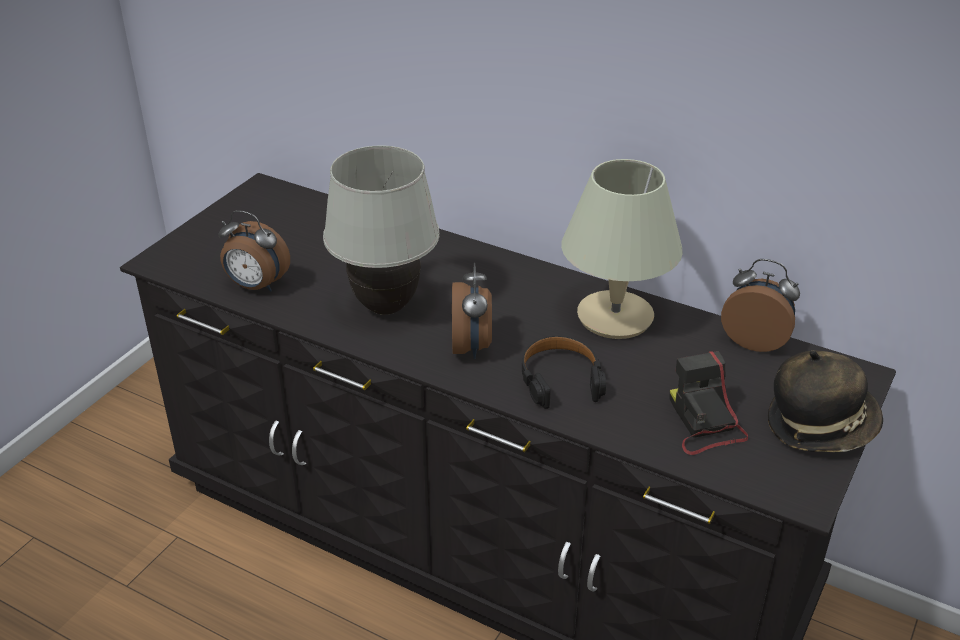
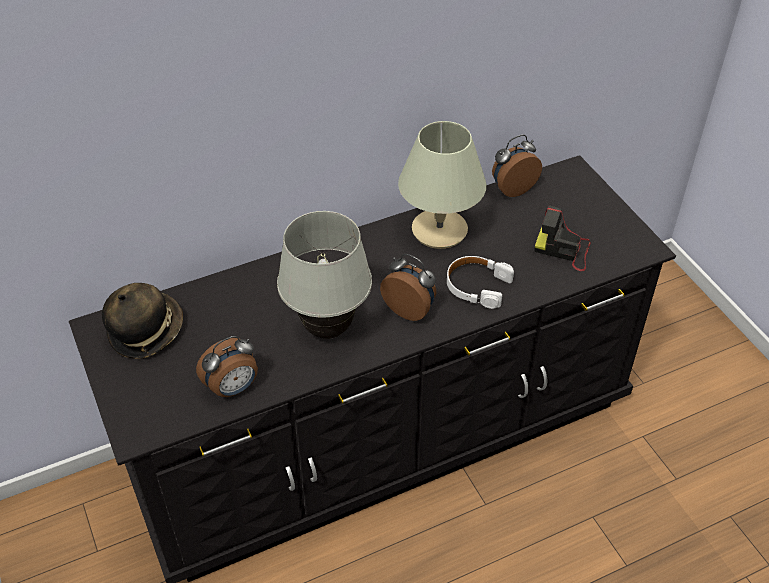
camera: 55 degrees left, 10 degrees up
(560, 379) = (477, 286): black headphones -> white headphones
(820, 425) = (600, 208): hat -> hat (146, 331)

